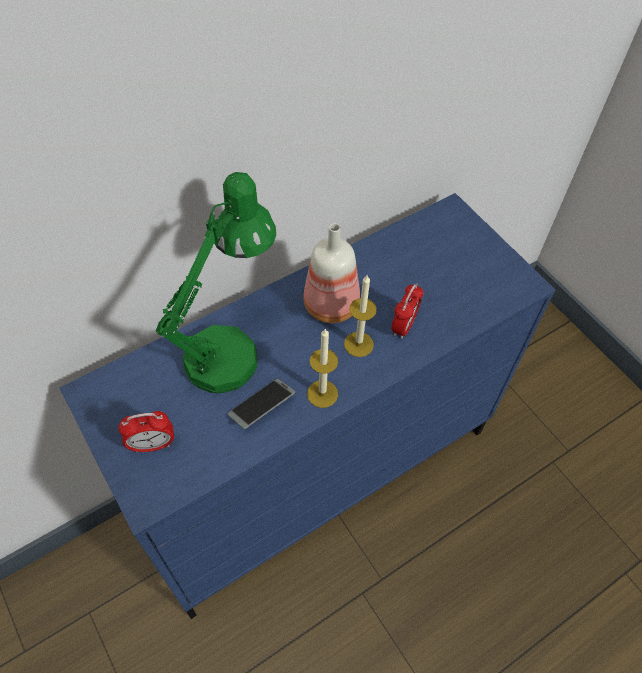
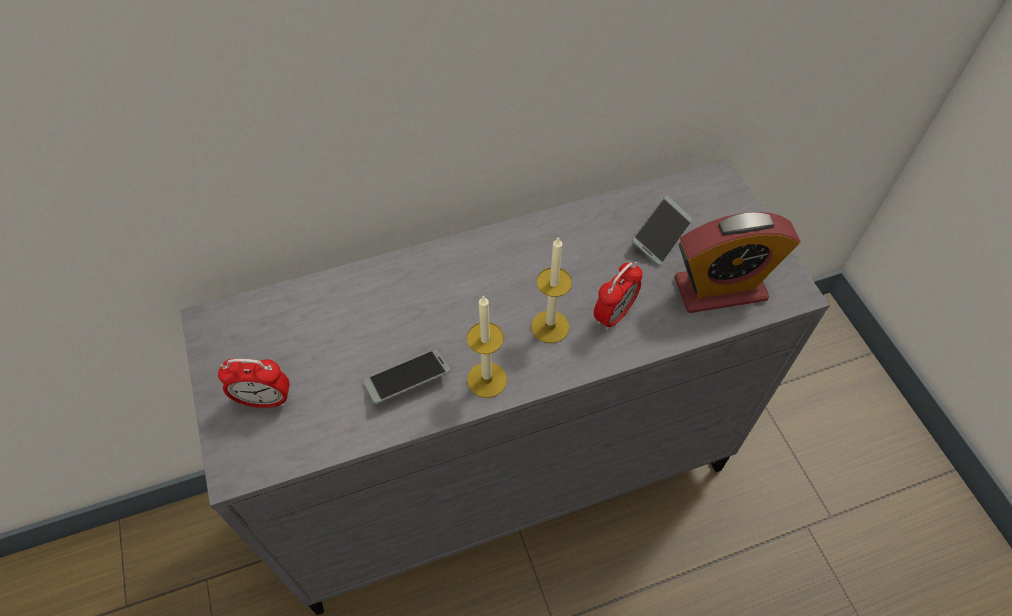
camera: 15 degrees right, 0 degrees up
(231, 349) = (391, 302): green table lamp -> none
(315, 471) = (505, 472): blue dresser -> grey dresser
(333, 305) = (531, 271): bottle -> none
(422, 259) = (661, 235): none -> phone
(475, 292) = (720, 289): none -> alarm clock

